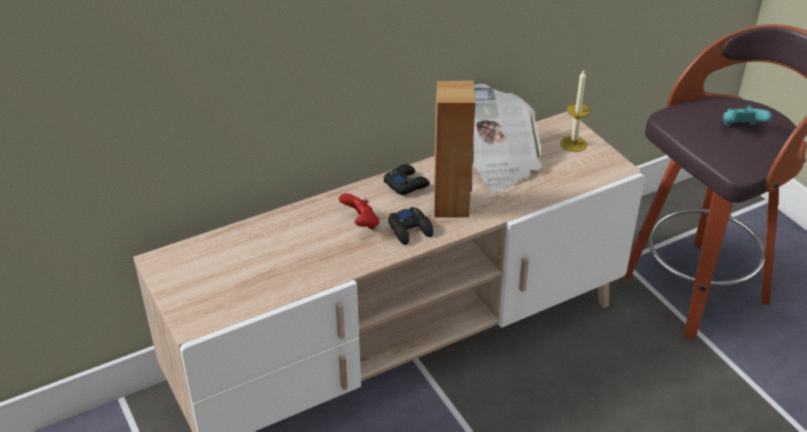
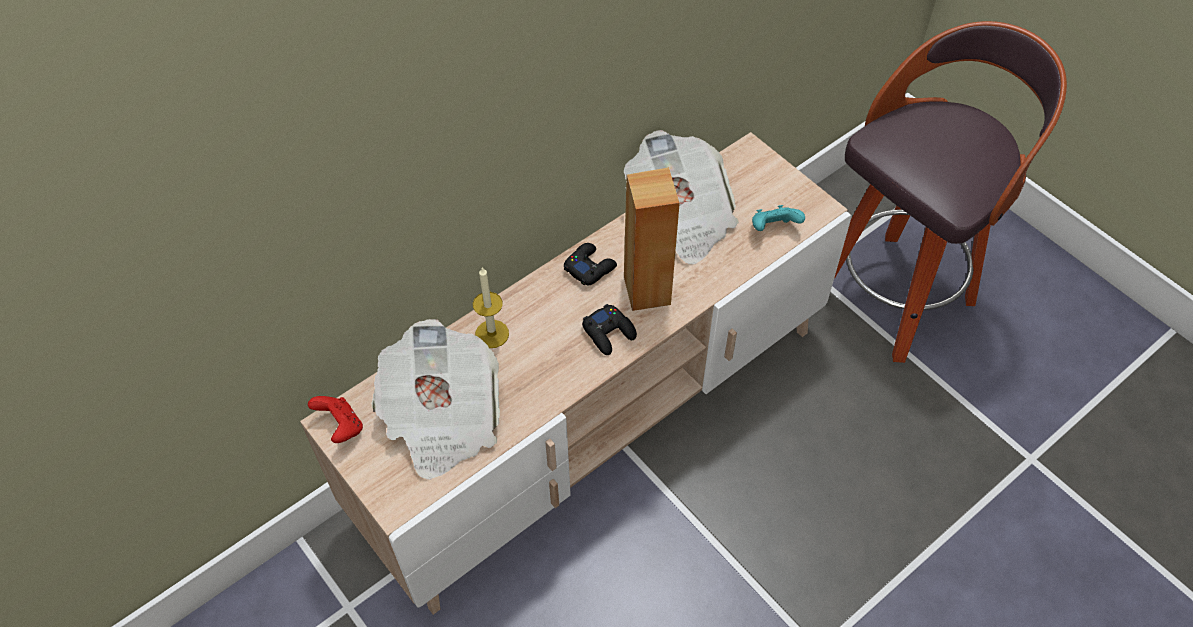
camera: 10 degrees left, 15 degrees up
(250, 270) = (441, 418): none -> newspaper
(361, 223) = (551, 332): red game controller -> red game controller (341, 427)
(573, 144) = (765, 181): candle -> candle (492, 334)
(741, 128) = (955, 149): turquoise game controller -> turquoise game controller (773, 228)

